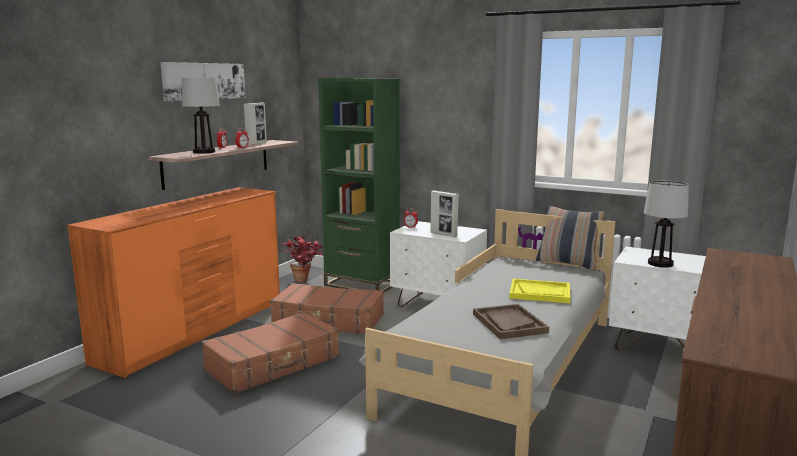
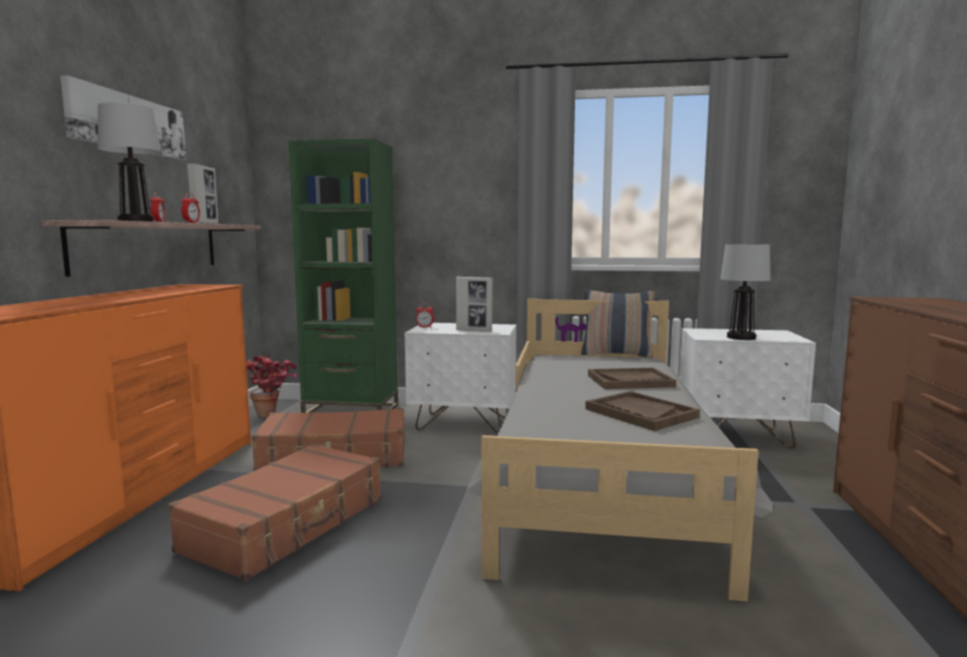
camera: 20 degrees left, 5 degrees down
(540, 293) = (630, 381): yellow tray -> brown tray

